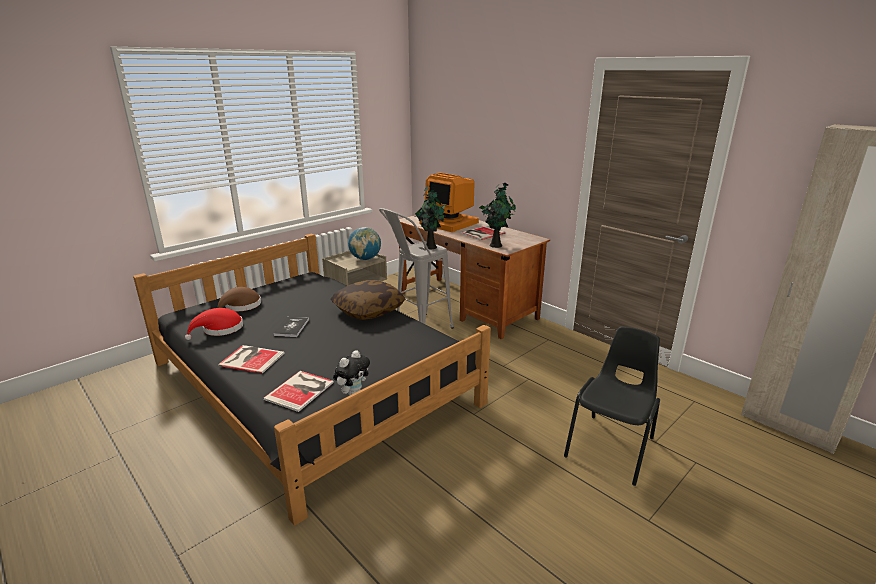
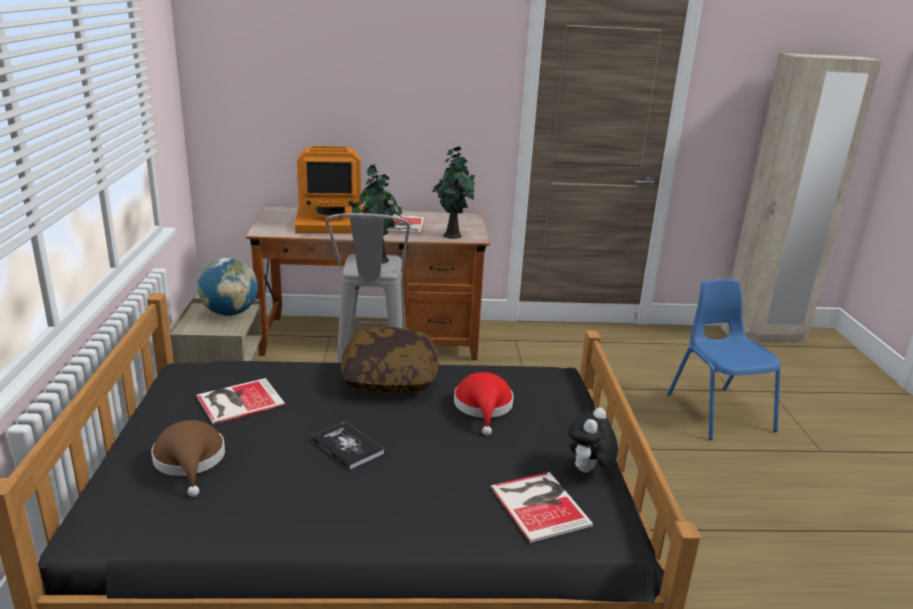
camera: 50 degrees left, 0 degrees up
(220, 329) = (243, 508): red hat -> red hat (483, 407)
(251, 358) = (394, 512): book -> book (238, 401)
(353, 392) = (588, 471): plush toy -> plush toy turned 135 degrees counterclockwise
(611, 447) = (718, 411): black chair -> blue chair

